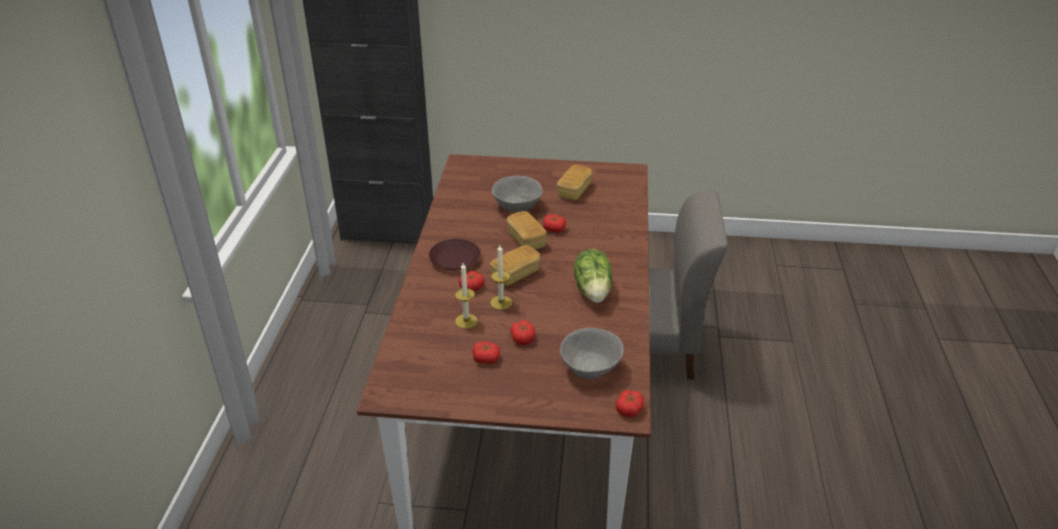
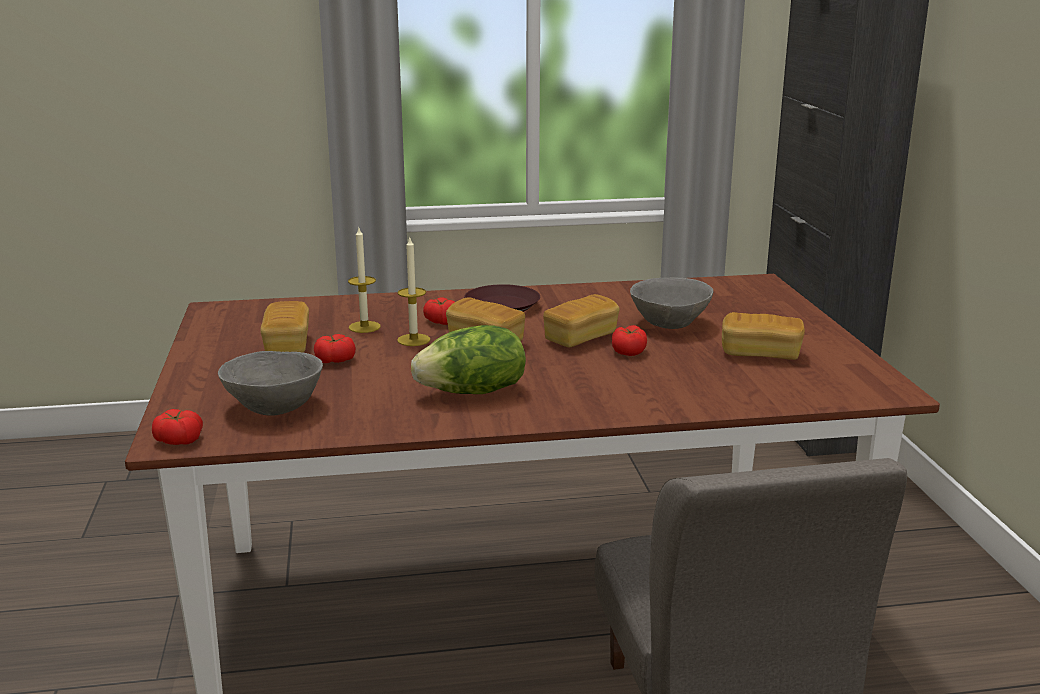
camera: 75 degrees right, 15 degrees down
(486, 358) = (287, 345): tomato -> bread

